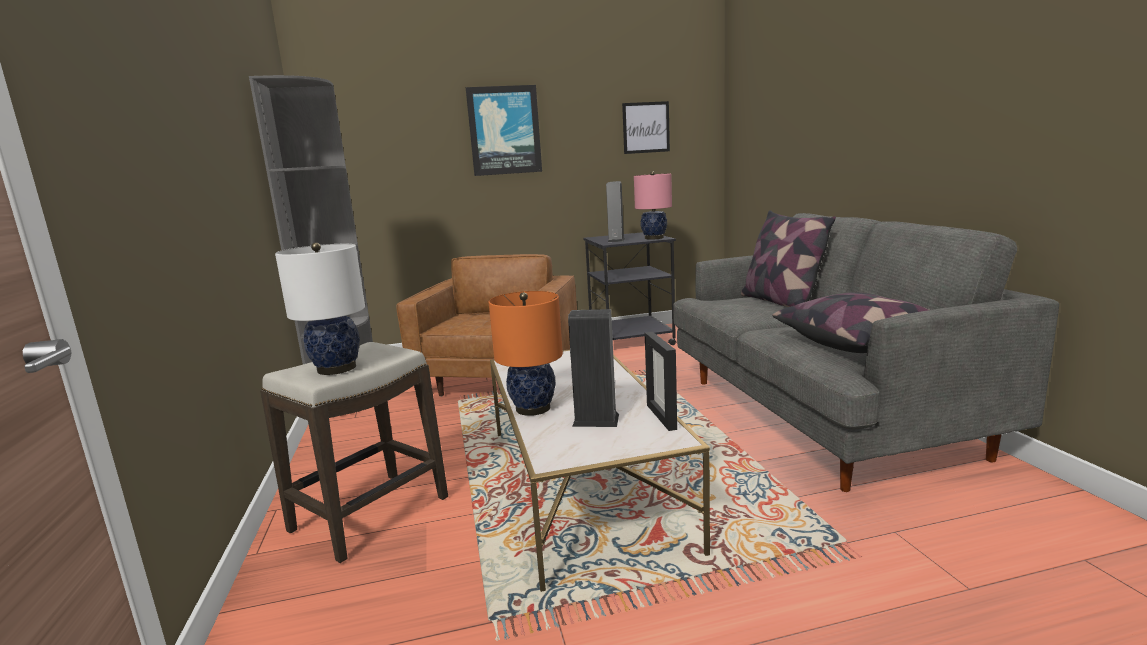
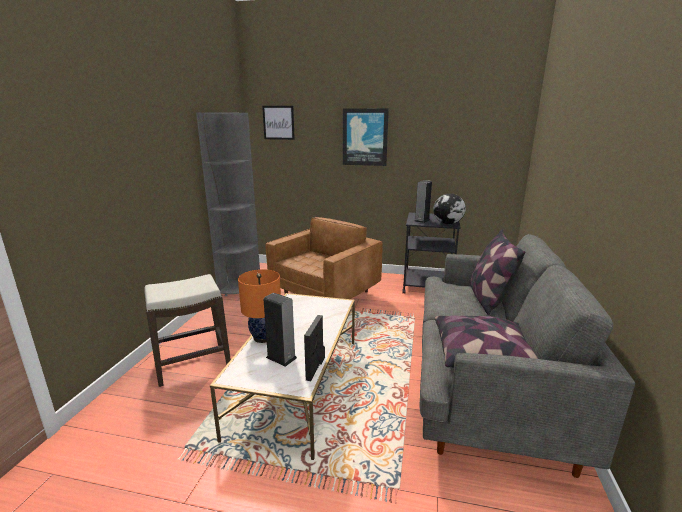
camera: 25 degrees right, 5 degrees up
(337, 368) = (172, 291): white table lamp -> none
(646, 127) = (466, 141): picture -> picture (278, 122)
(654, 238) = (447, 223): pink table lamp -> globe

